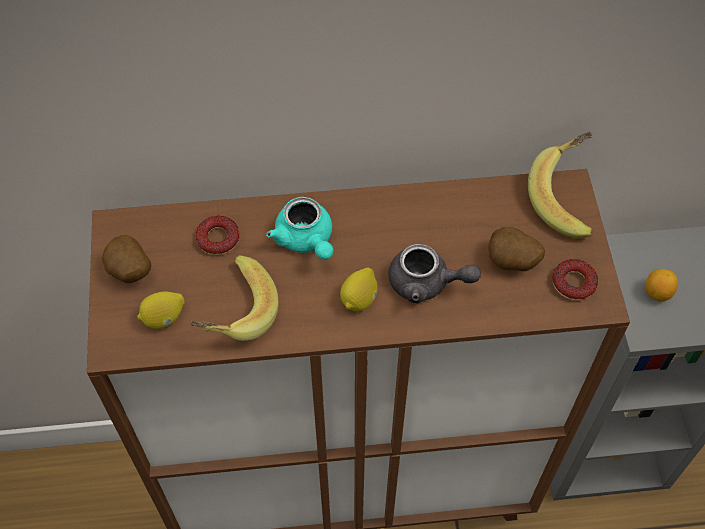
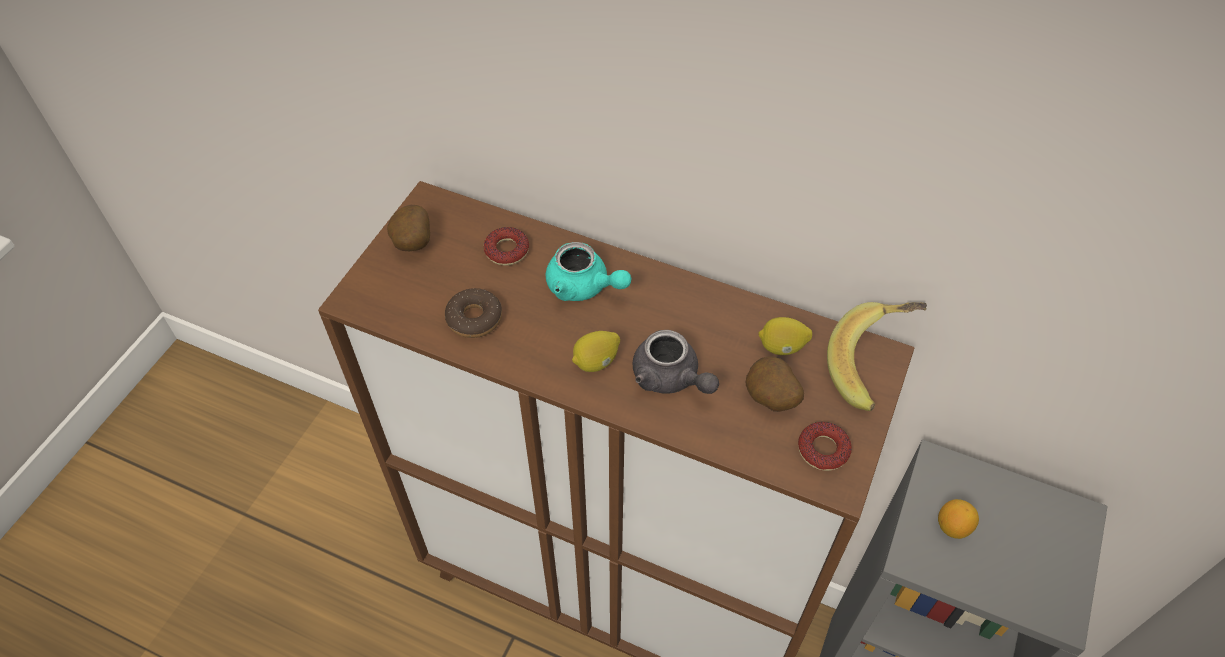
camera: 30 degrees right, 5 degrees down
(163, 318) = (412, 295): lemon -> lemon (782, 347)
(233, 312) = (474, 318): banana -> donut
(306, 240) = (584, 287): turquoise teapot -> turquoise teapot turned 60 degrees counterclockwise

